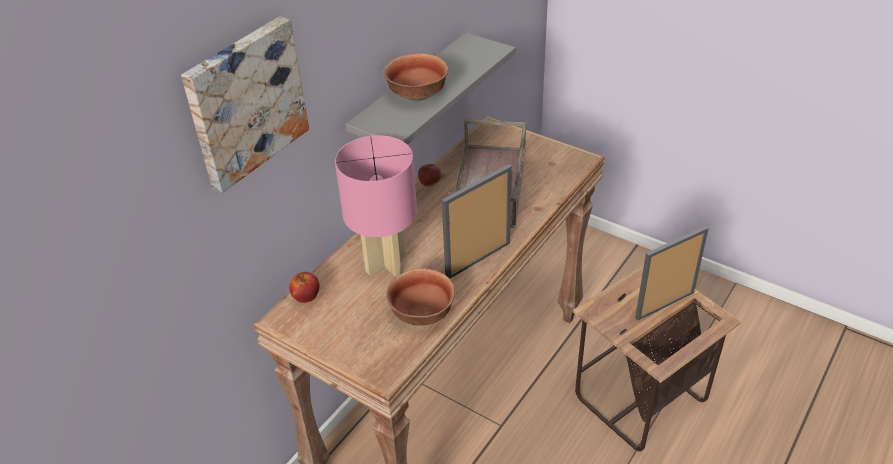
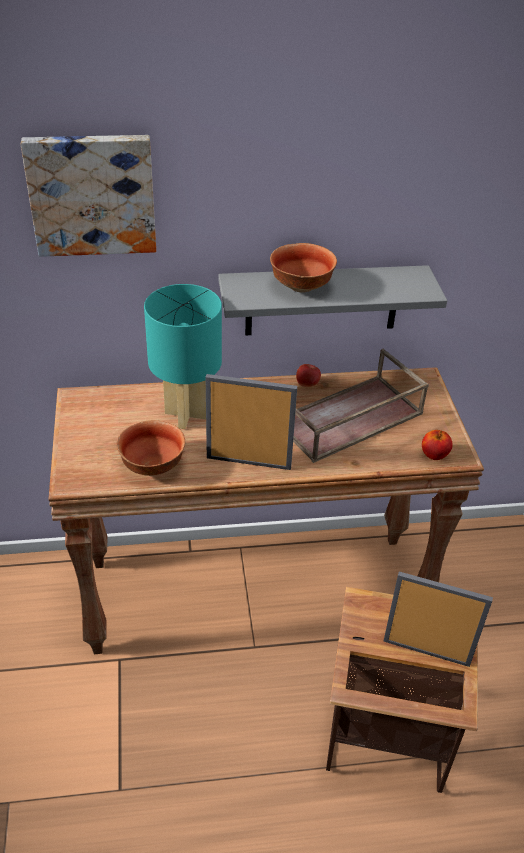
camera: 45 degrees right, 0 degrees up
(306, 297) = (108, 396): apple -> apple (434, 455)
(386, 264) = (187, 415): pink table lamp -> turquoise table lamp

